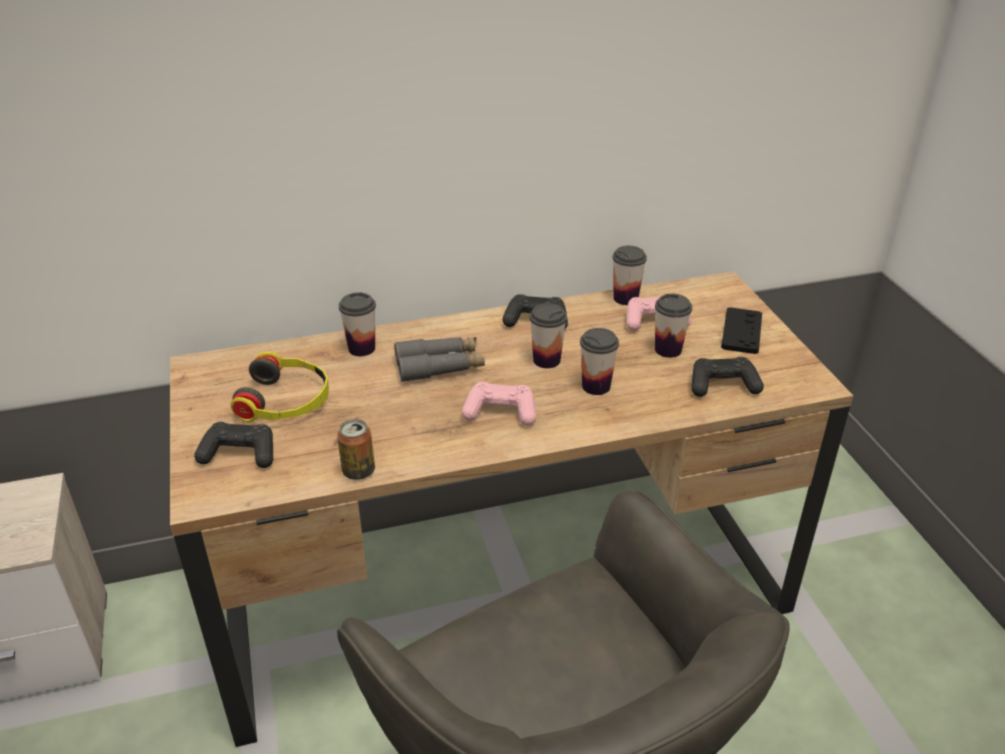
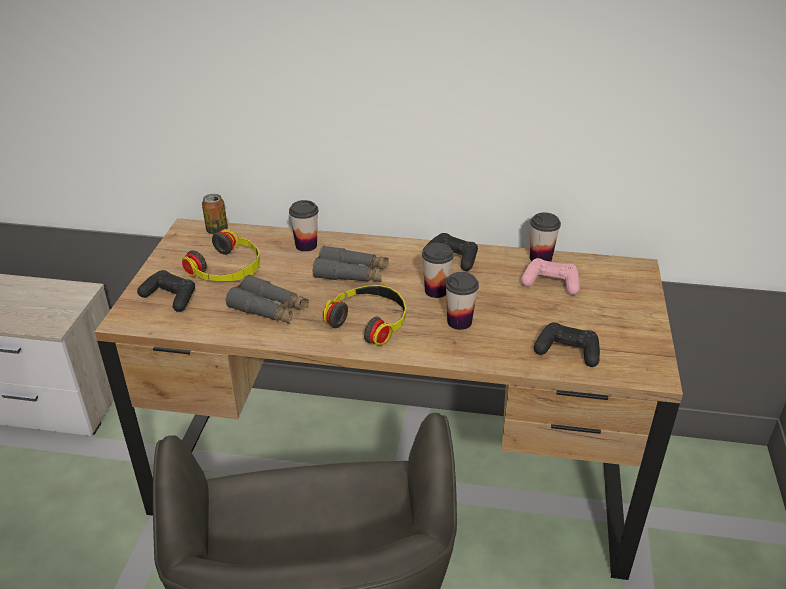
camera: 25 degrees right, 0 degrees up
(358, 471) = (236, 333): can -> can (217, 230)
(375, 432) = (269, 309): none -> grey binoculars
(500, 412) = (369, 320): pink game controller -> headphones
(668, 349) = (543, 309): cup -> none
(741, 332) = (621, 312): black game controller -> none

